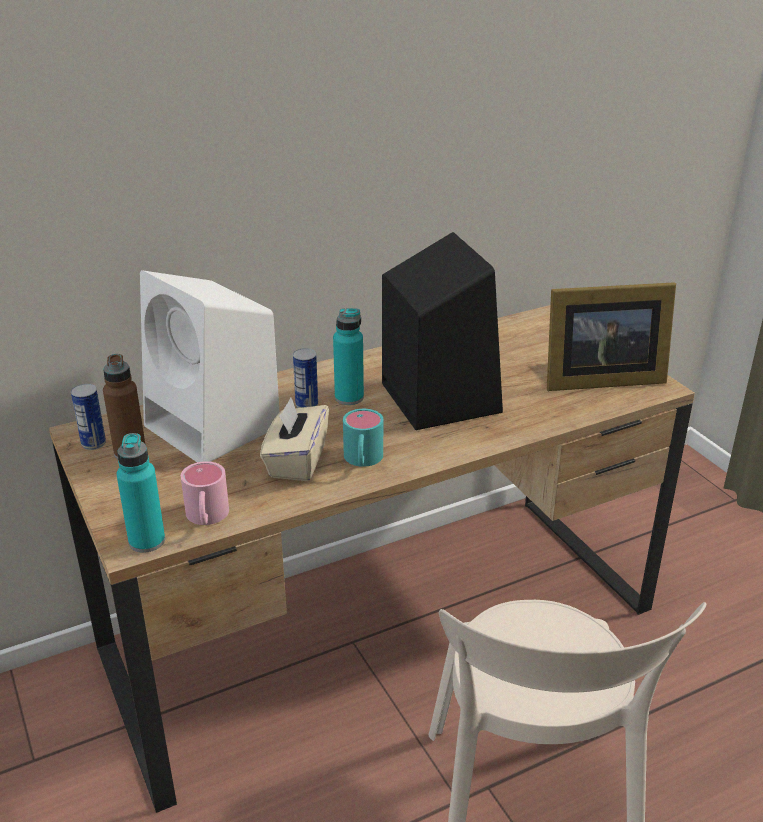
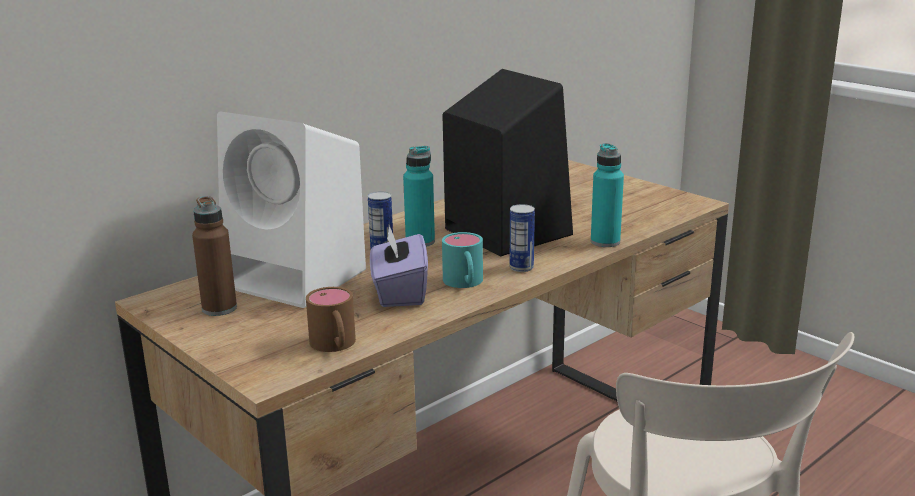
camera: 15 degrees left, 10 degrees down
(93, 444) = (174, 307): can -> can (521, 267)
(147, 541) = (282, 372): turquoise bottle -> turquoise bottle (605, 242)
(206, 518) = (335, 346): pink mug -> brown mug
(296, 461) = (399, 292): beige tissue box -> purple tissue box
(597, 379) = (640, 203): picture frame -> none

